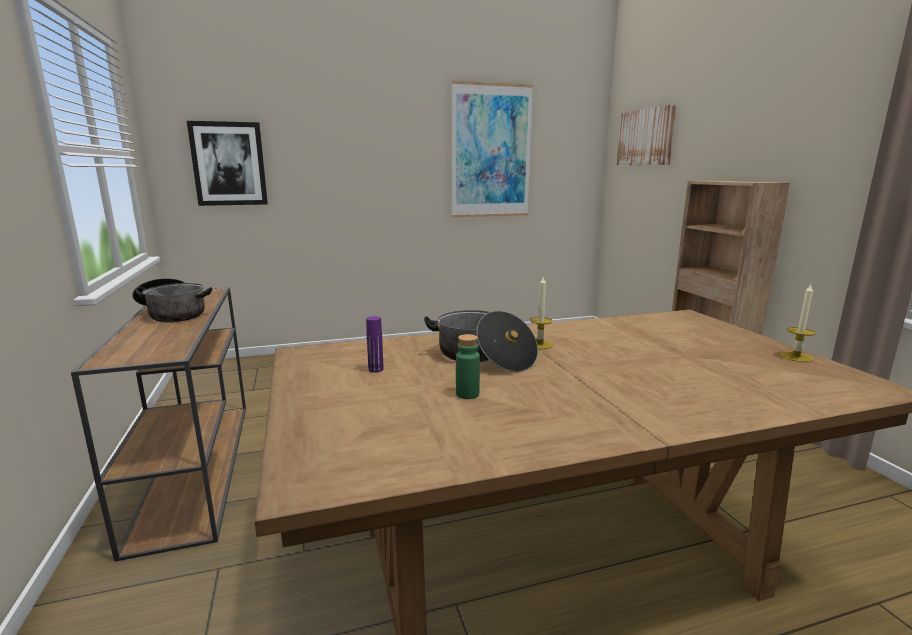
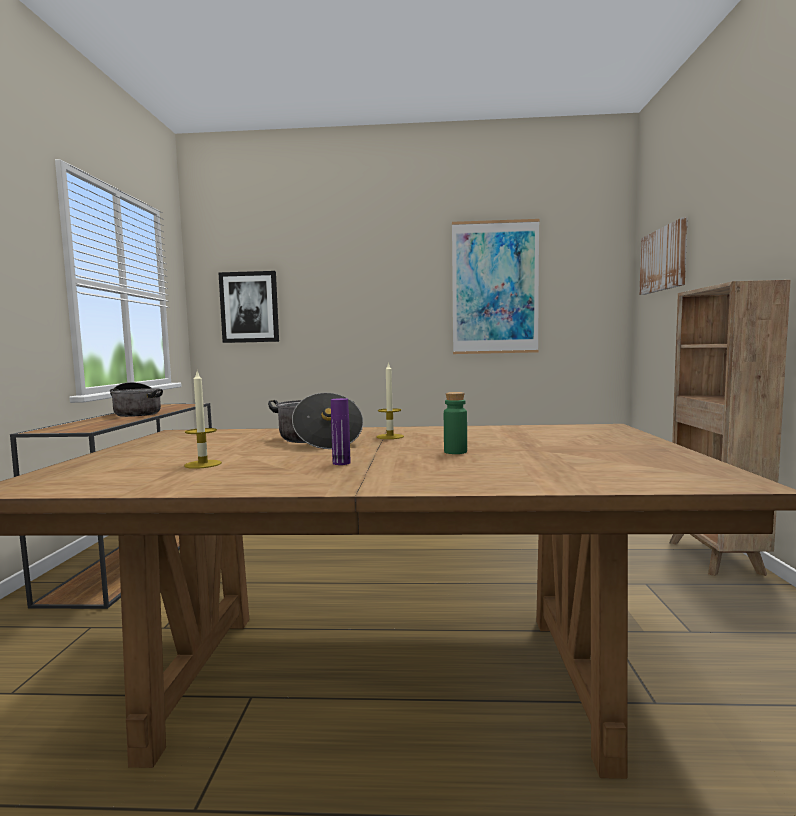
camera: 20 degrees right, 10 degrees down
(376, 369) = (210, 442): purple bottle -> purple bottle (341, 463)
(467, 394) = (249, 457): green bottle -> green bottle (455, 452)
(795, 357) = (673, 456): candle -> candle (203, 464)

